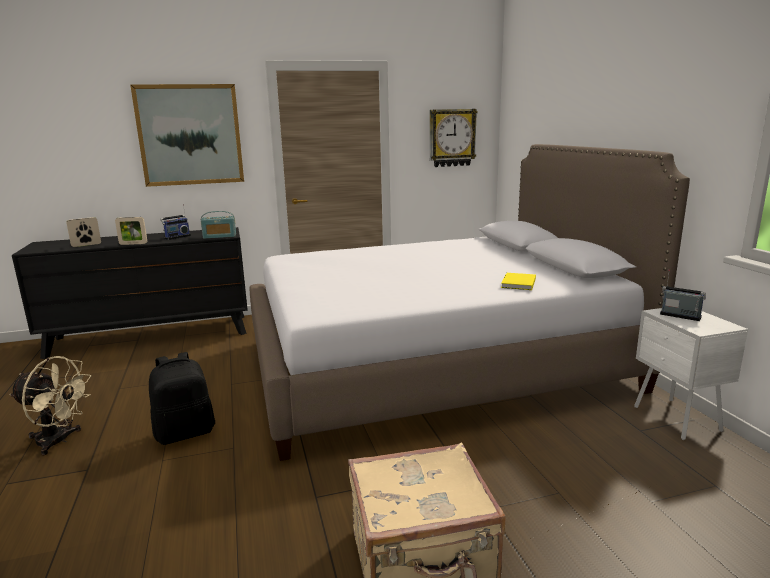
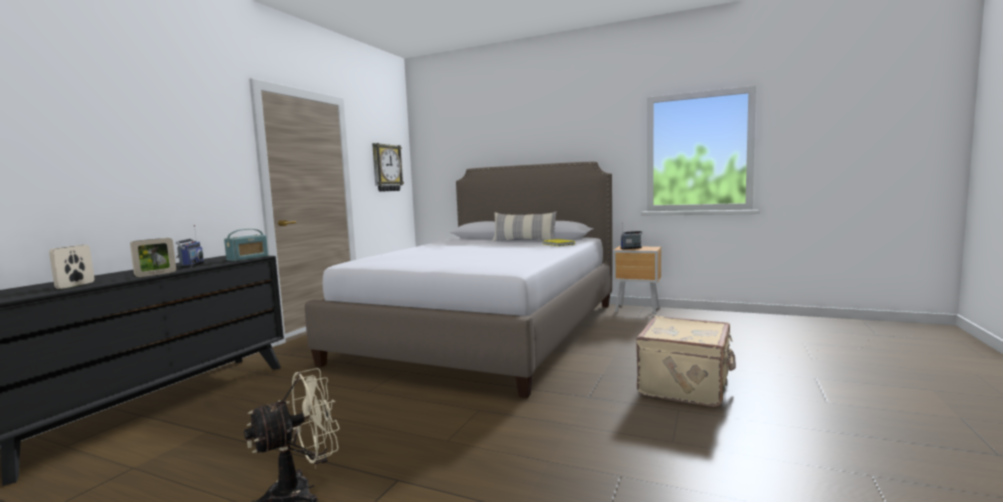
camera: 50 degrees left, 10 degrees down
(185, 433) = (418, 423): black backpack -> none
(190, 135) = (176, 147): picture -> none
(517, 264) = (524, 241): none -> pillow
(677, 420) = (638, 310): white nightstand -> brown nightstand

